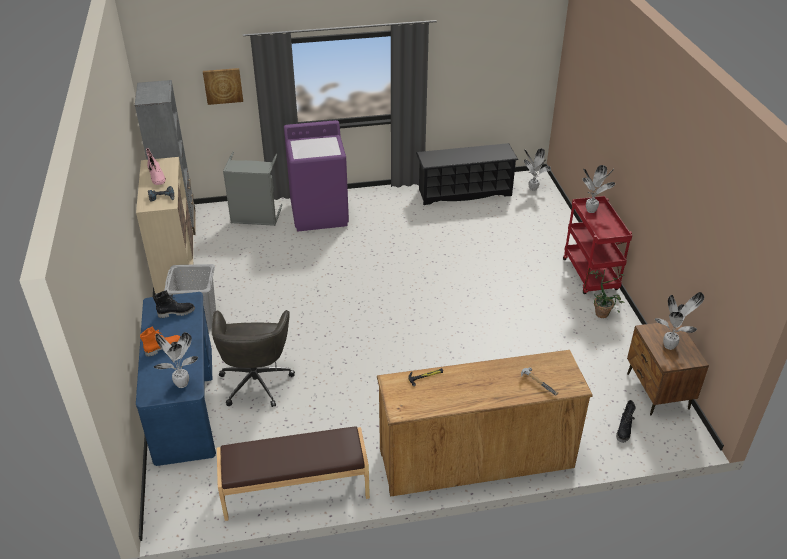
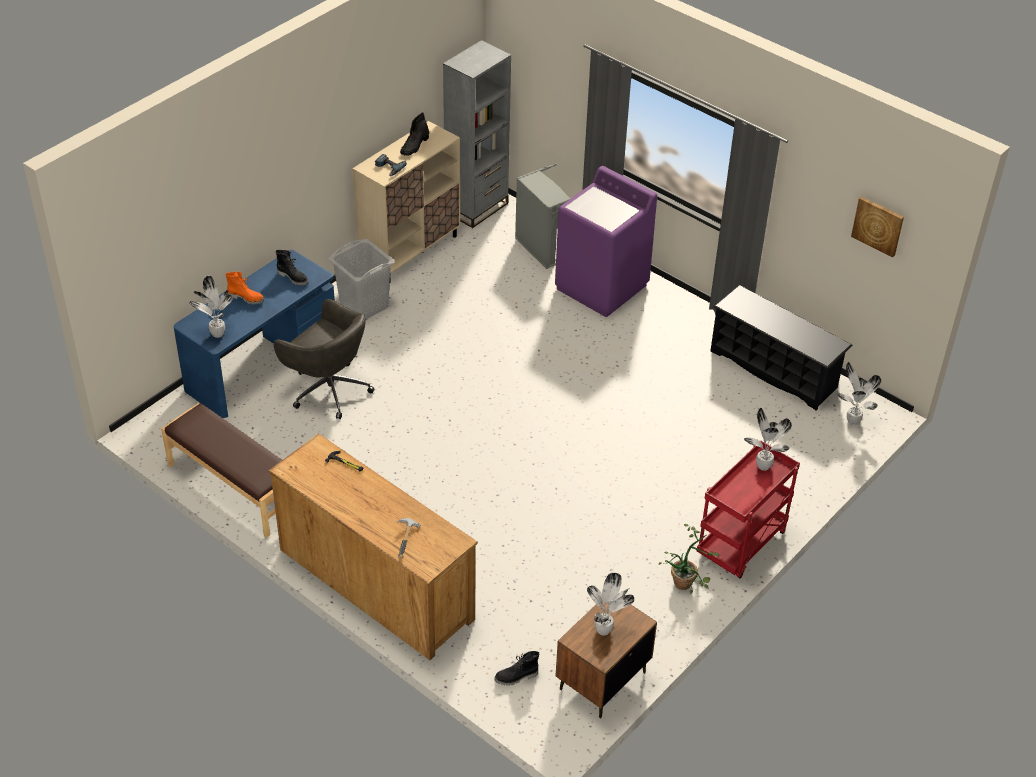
camera: 50 degrees right, 5 degrees up
(157, 177) = (414, 146): pink boot -> black boot
(223, 85) = (564, 87): picture -> picture (878, 225)
(256, 381) = (328, 389): grey office chair -> grey office chair turned 105 degrees counterclockwise

